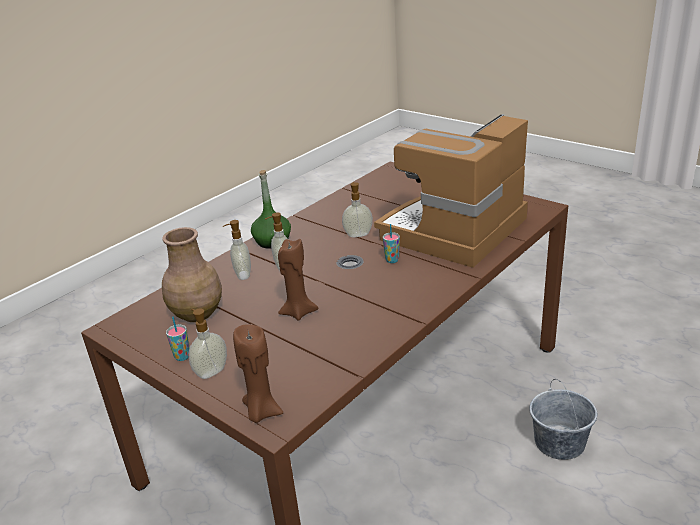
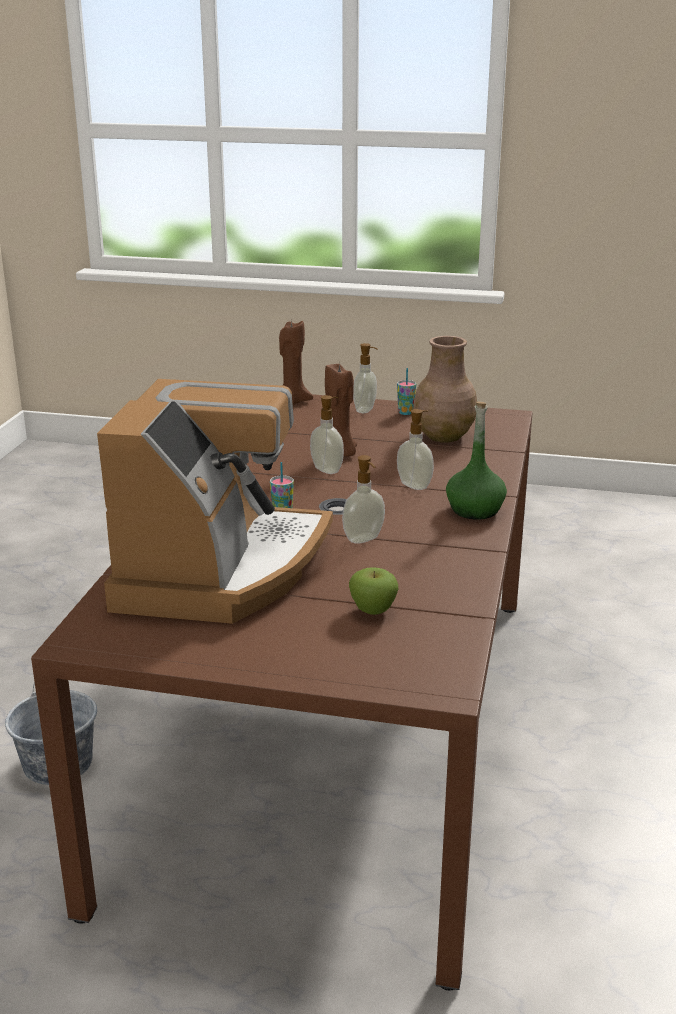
camera: 150 degrees right, 5 degrees down
(242, 275) = (452, 471): soap dispenser -> soap dispenser (327, 470)
(391, 198) = (373, 610): none -> apple

